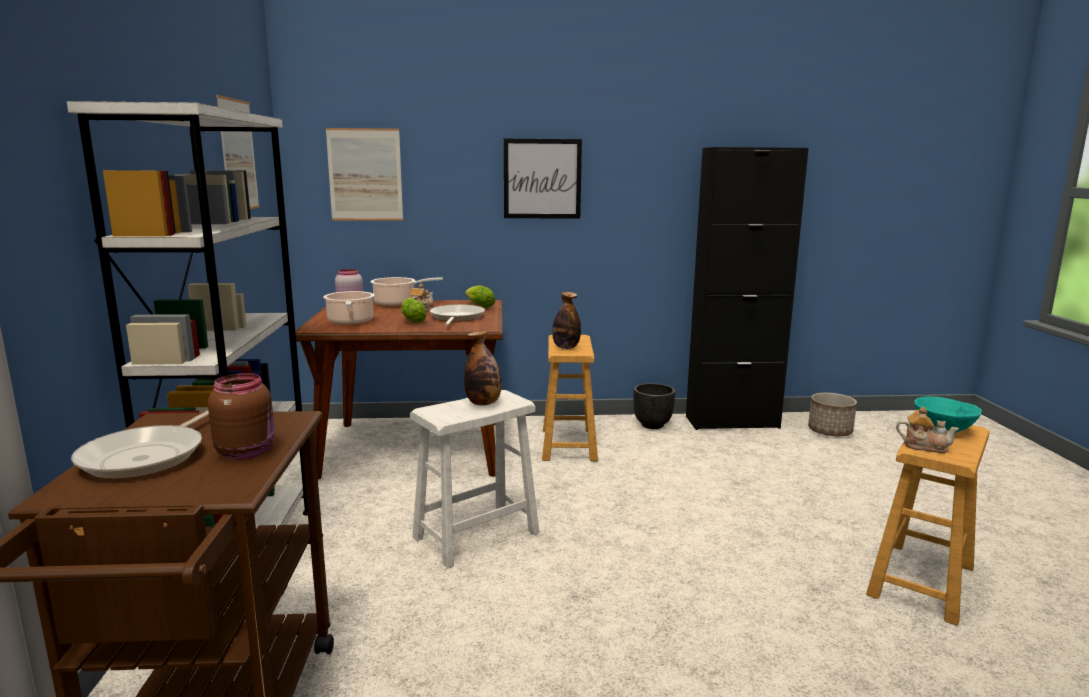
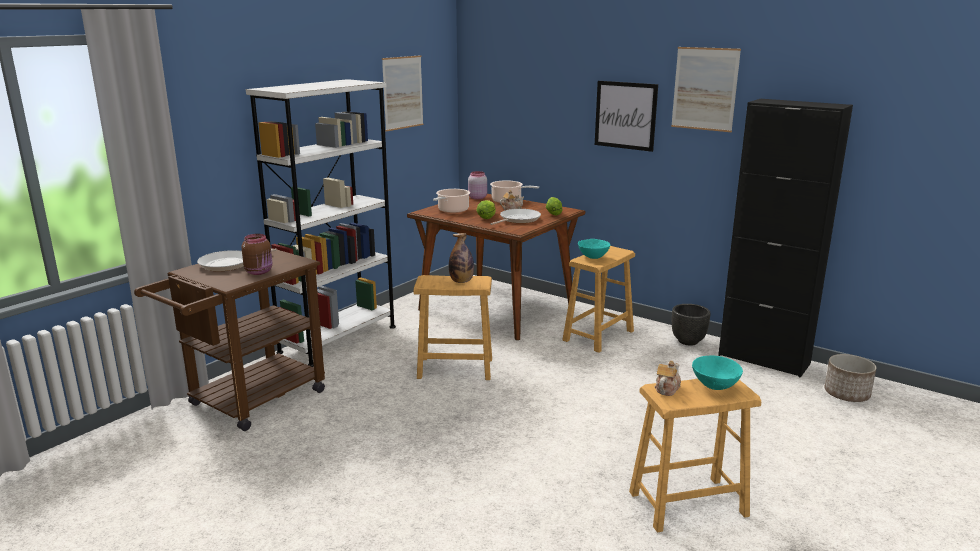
camera: 40 degrees right, 5 degrees up
(365, 175) = (506, 102): picture -> picture (704, 89)
(476, 535) = (455, 368): white stool -> brown stool
(566, 347) = (593, 257): bottle -> turquoise bowl
(924, 446) = (666, 389): teapot -> teapot turned 120 degrees counterclockwise

